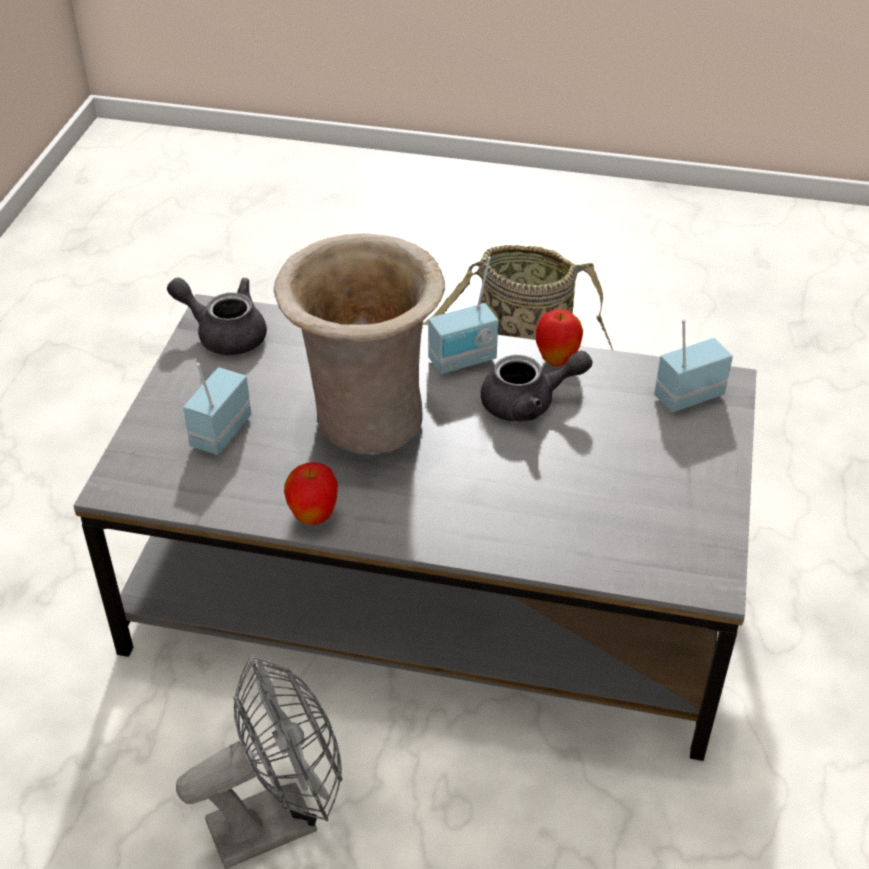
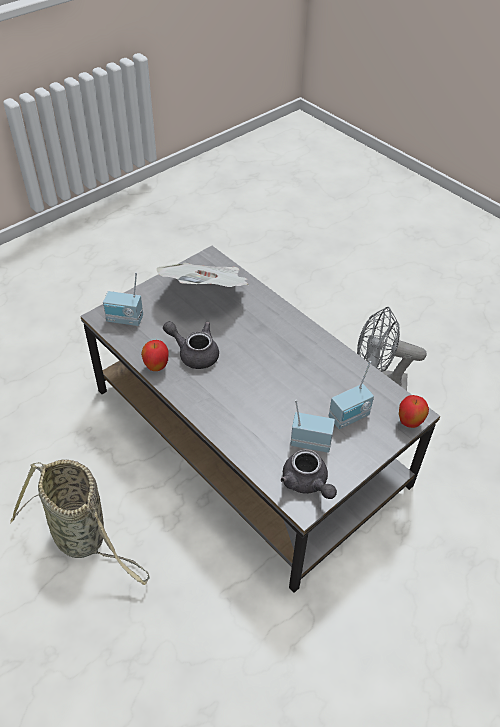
camera: 145 degrees left, 5 degrees up
(313, 517) = (334, 352): apple -> apple (409, 422)
(364, 421) = (276, 385): beige vase -> none
(463, 361) = (199, 391): radio -> radio (310, 441)
(627, 507) = (207, 292): none -> newspaper

